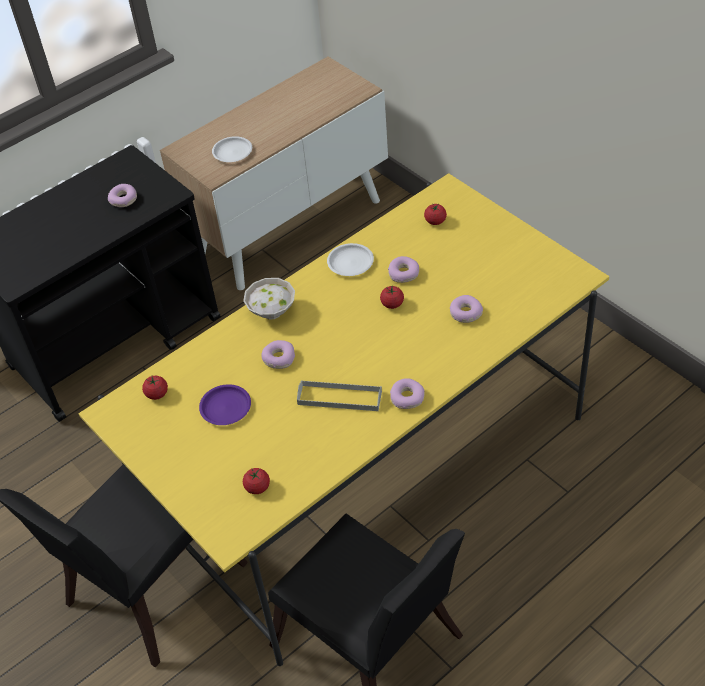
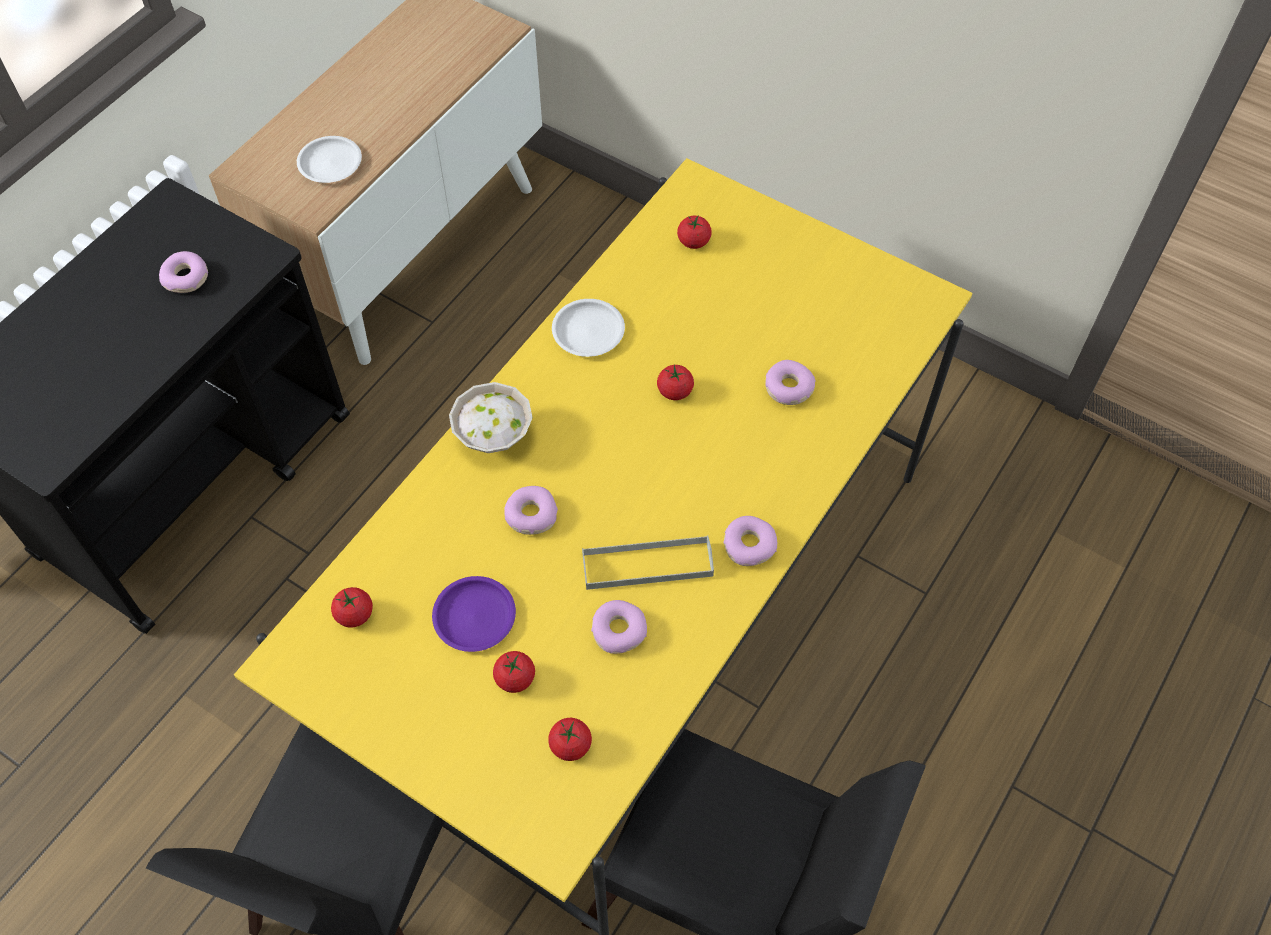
camera: 20 degrees left, 10 degrees up
(237, 445) = (515, 678): none -> tomato
(404, 273) = (675, 337): donut -> donut (619, 630)

